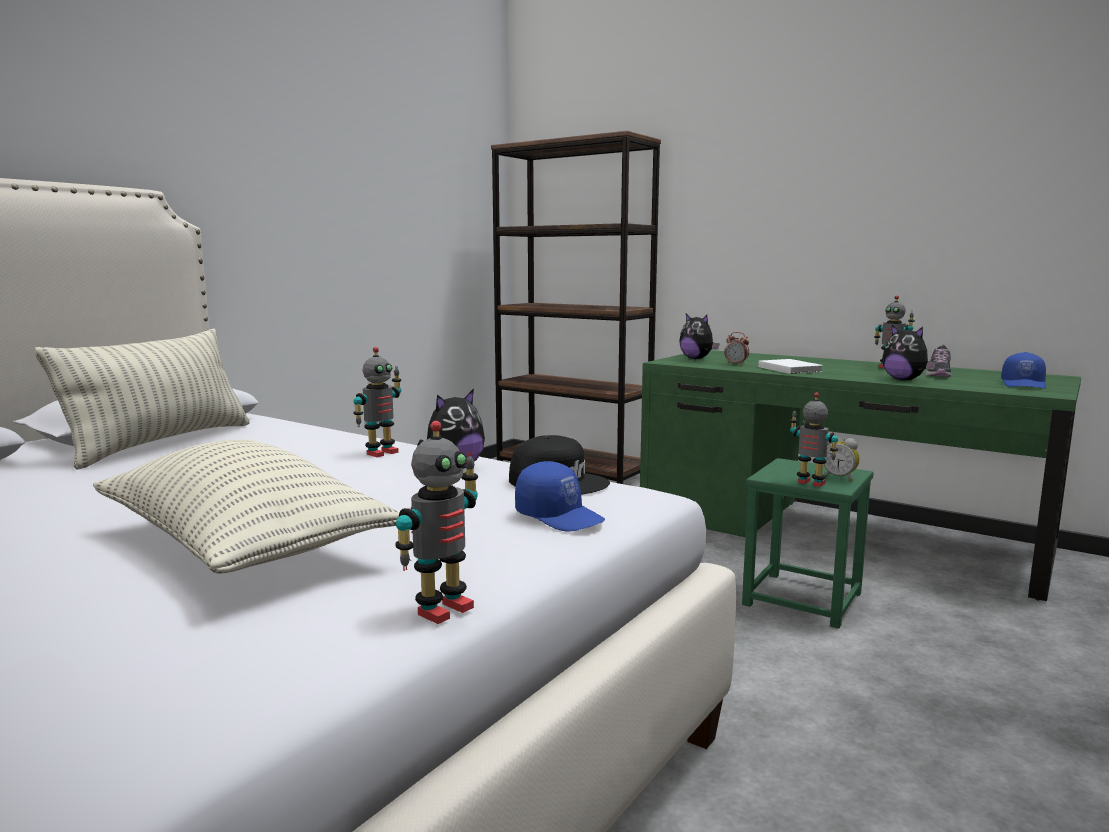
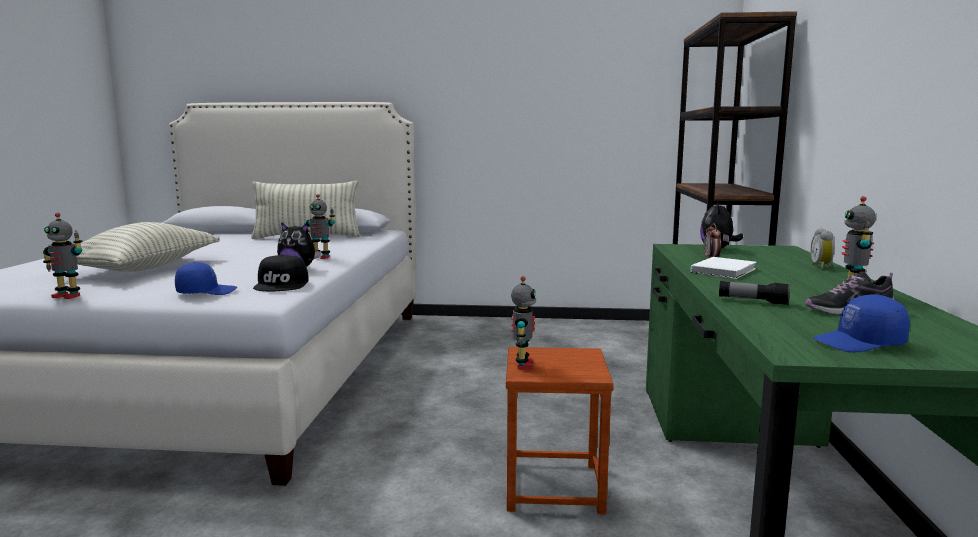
camera: 60 degrees right, 0 degrees up
(560, 517) = (206, 292): blue cap -> blue cap turned 120 degrees counterclockwise
(801, 599) = (552, 486): green stool -> brown stool
(840, 478) = (560, 373): alarm clock -> alarm clock (822, 267)
(904, 380) = (752, 301): plush toy -> flashlight

